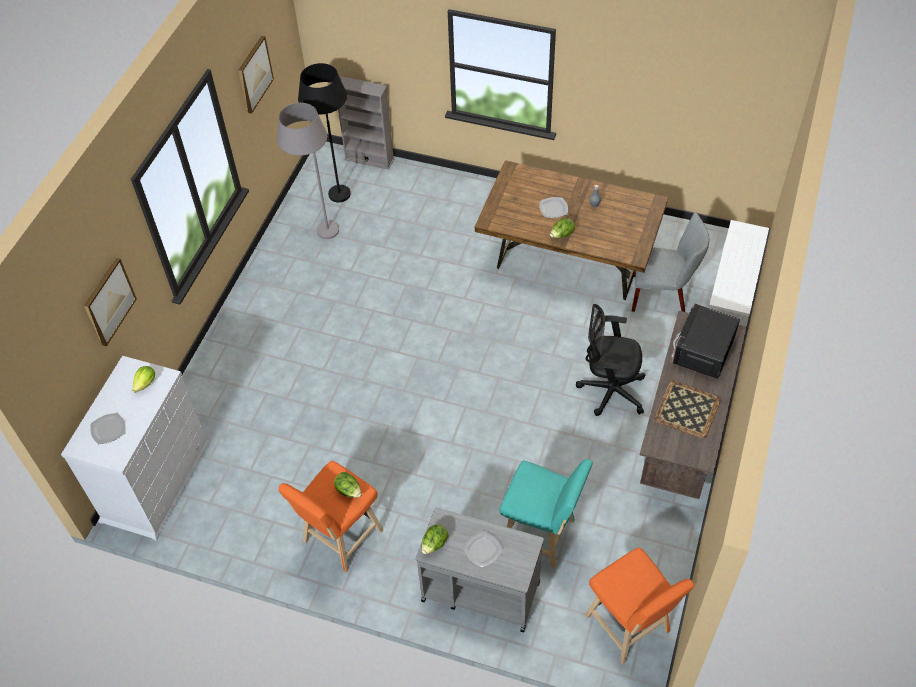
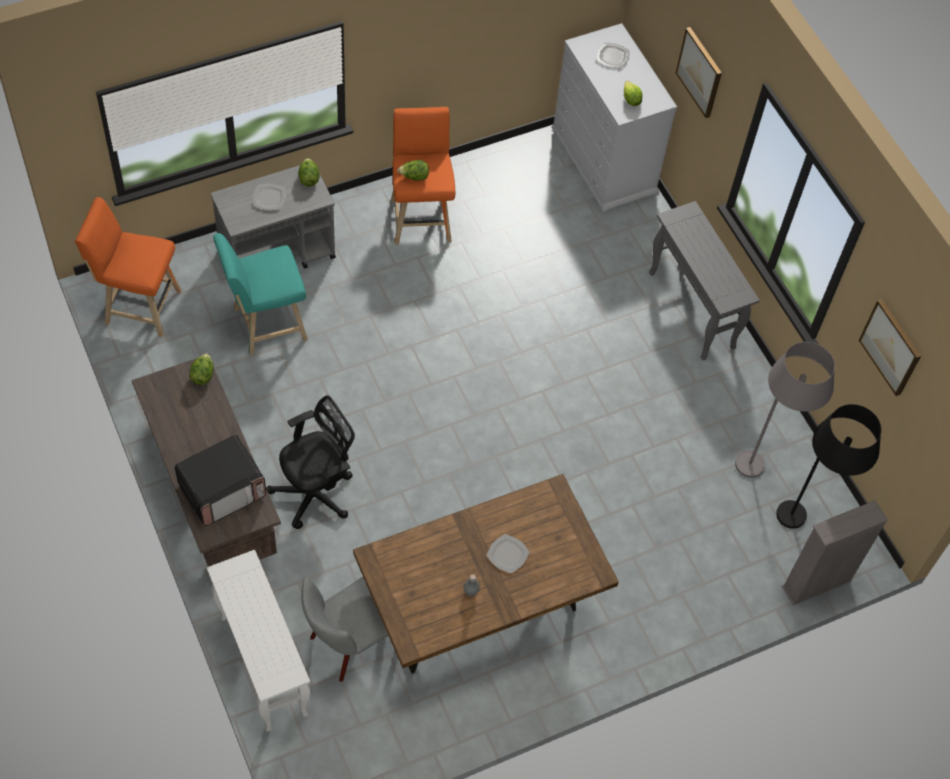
camera: 130 degrees right, 5 degrees up
(243, 332) = (692, 311): none -> grey console table
(562, 235) = (468, 527): lettuce -> lettuce (202, 375)
(687, 409) = (196, 421): tray -> none
(702, 352) = (223, 490): microwave -> microwave turned 75 degrees clockwise

